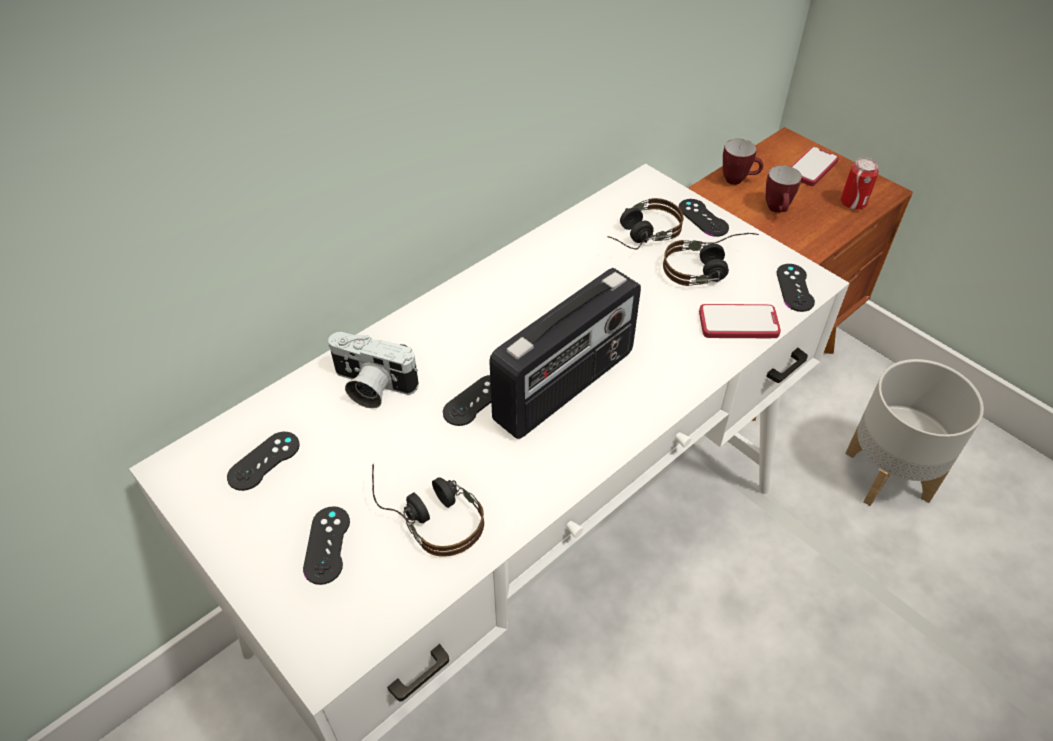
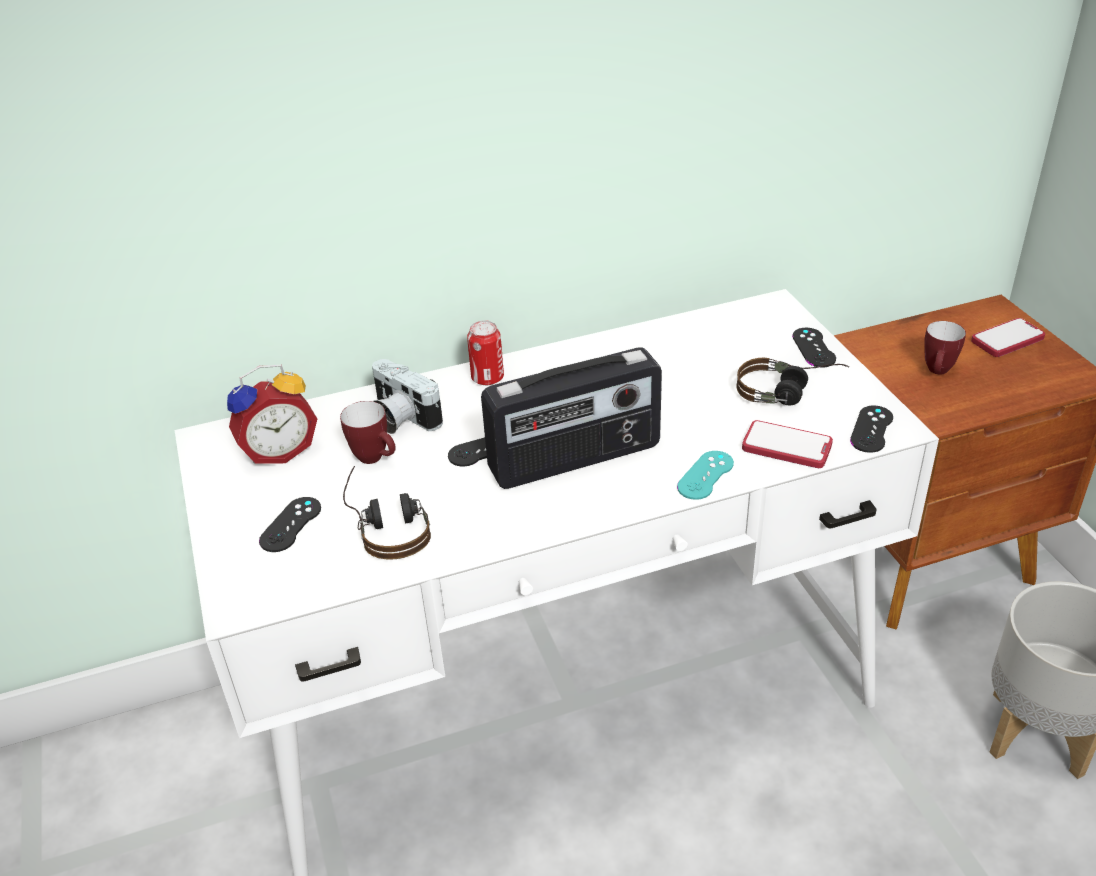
camera: 25 degrees right, 10 degrees down
(264, 461) = (279, 451): black game controller -> alarm clock
(639, 236) = (734, 350): headphones -> none
(689, 371) = (705, 475): none -> turquoise game controller
(738, 180) = (910, 335): mug -> mug (376, 459)
(853, 203) = (1035, 383): can -> can (487, 378)

